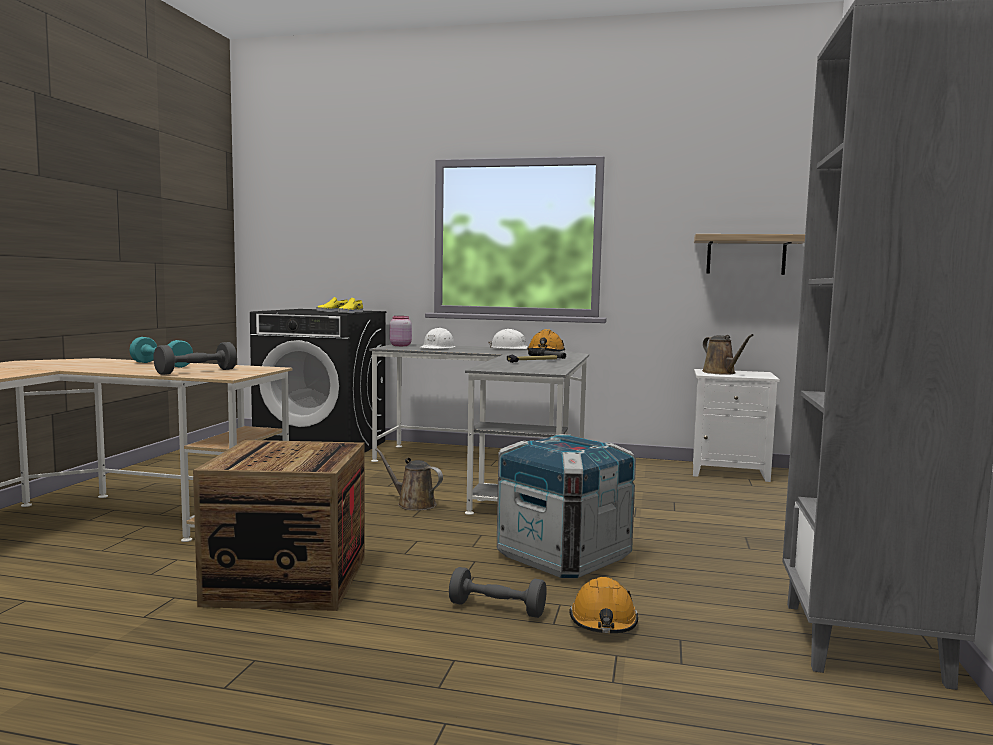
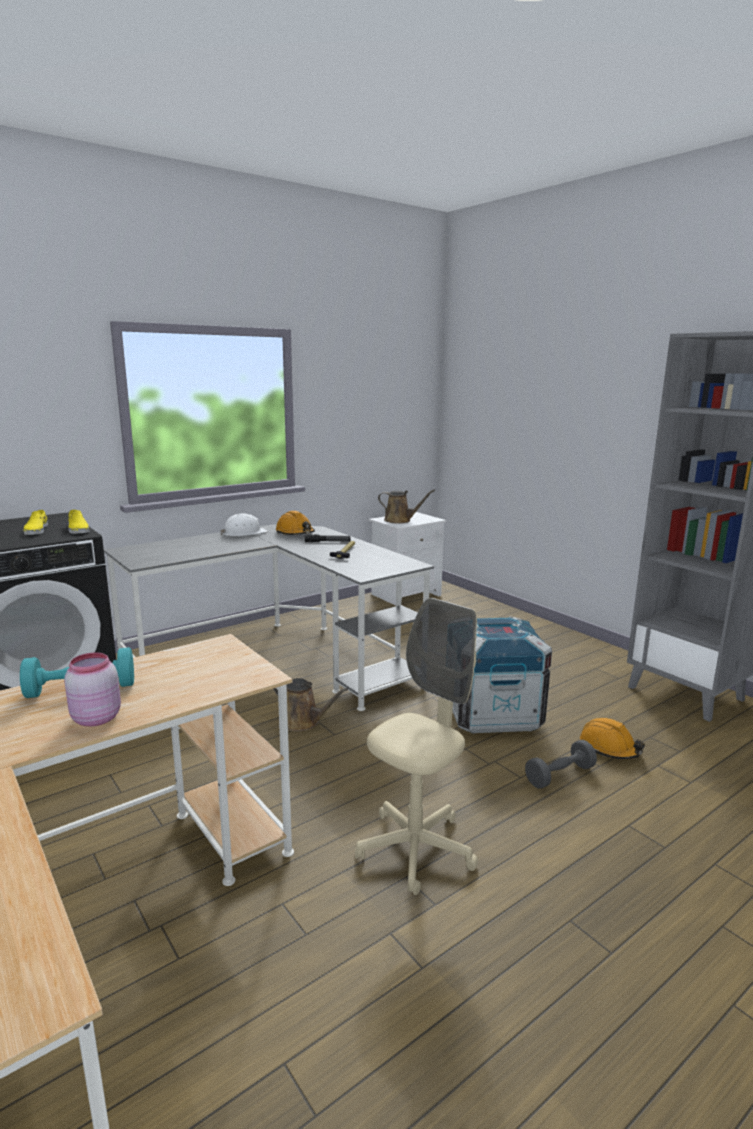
camera: 50 degrees left, 10 degrees up
(196, 372) = (192, 683): grey dumbbell -> none
(288, 580) = (416, 849): crate -> beige office chair
(400, 345) = (132, 554): pink jar -> pink jar (95, 718)
(413, 504) = (303, 722): brown watering can -> brown watering can turned 135 degrees counterclockwise
(438, 348) = (184, 549): white hard hat -> none
(746, 255) = (396, 420): shelf -> none

